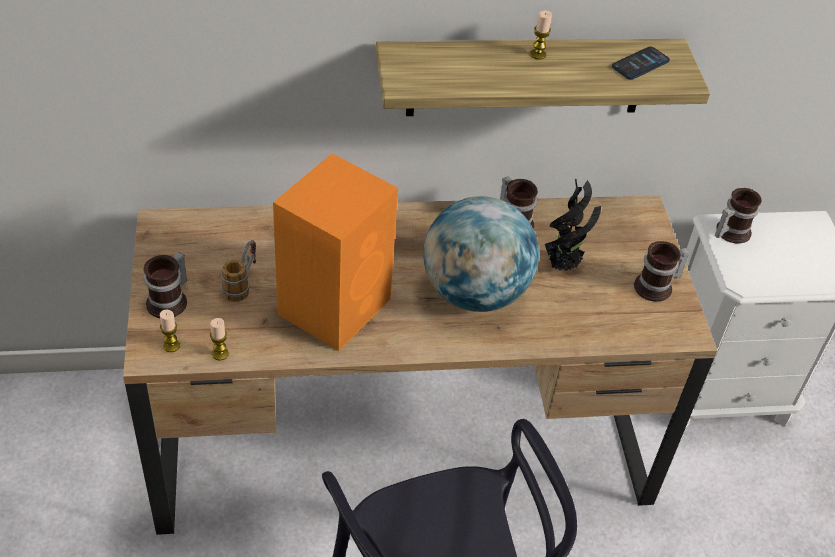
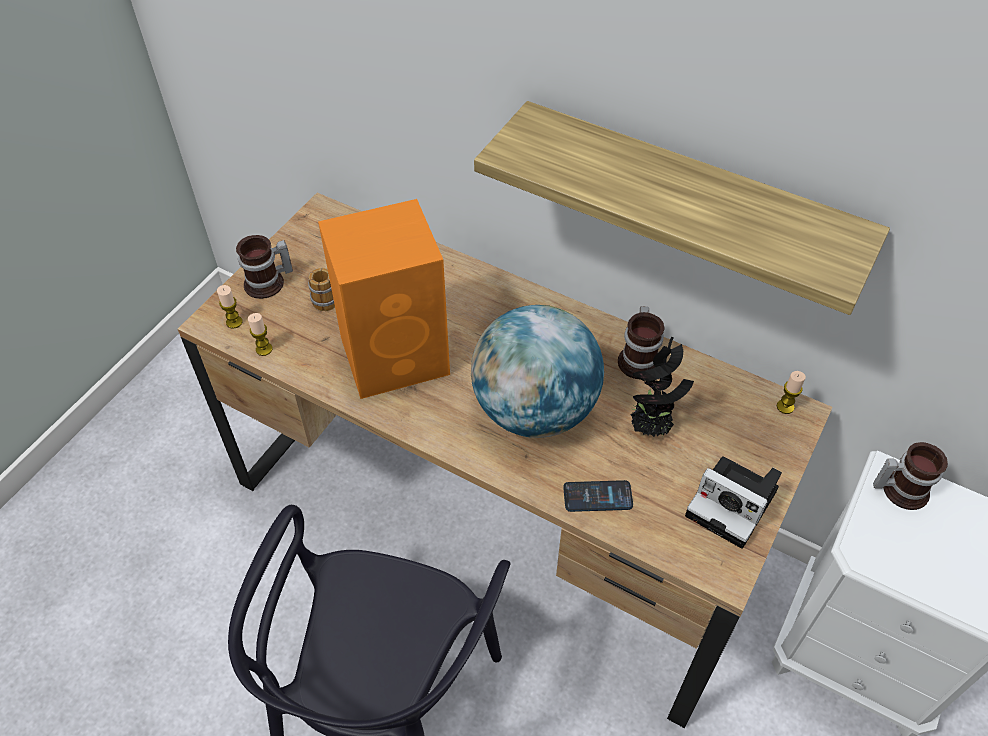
camera: 40 degrees right, 5 degrees up
(538, 54) = (684, 177): candle -> candle (785, 407)
(640, 64) = (797, 234): phone -> phone (597, 497)
(657, 287) = (735, 504): mug -> camera

